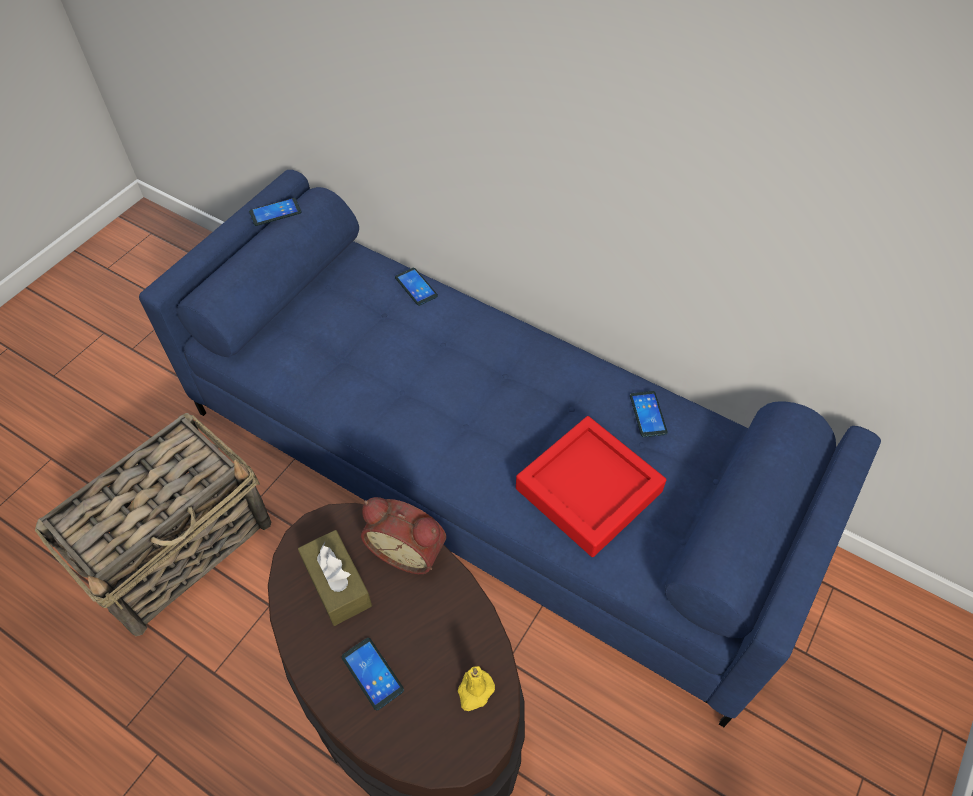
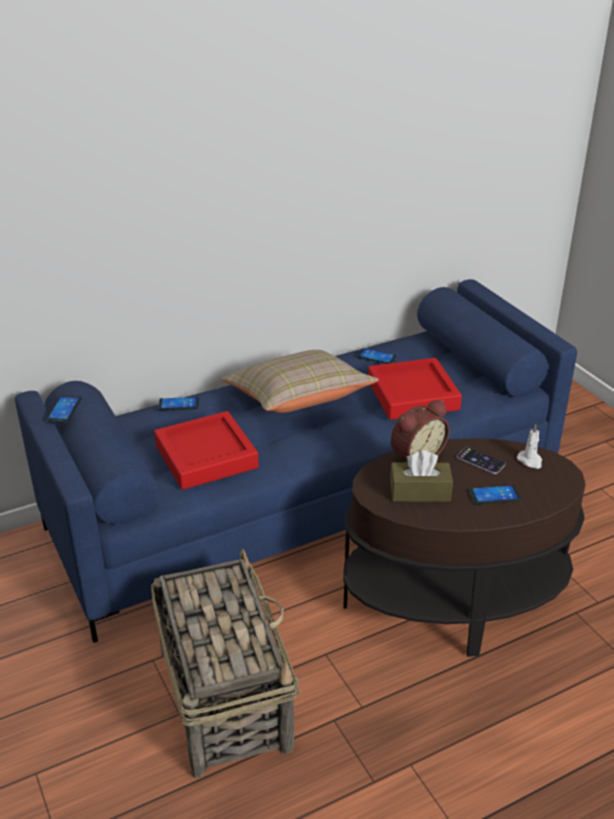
camera: 60 degrees left, 20 degrees down
(338, 355) = (206, 456): none -> red tray
(441, 628) = (481, 460): none -> phone
(475, 691) = (530, 461): yellow candle -> white candle
(496, 382) = (298, 401): none -> beige pillow

